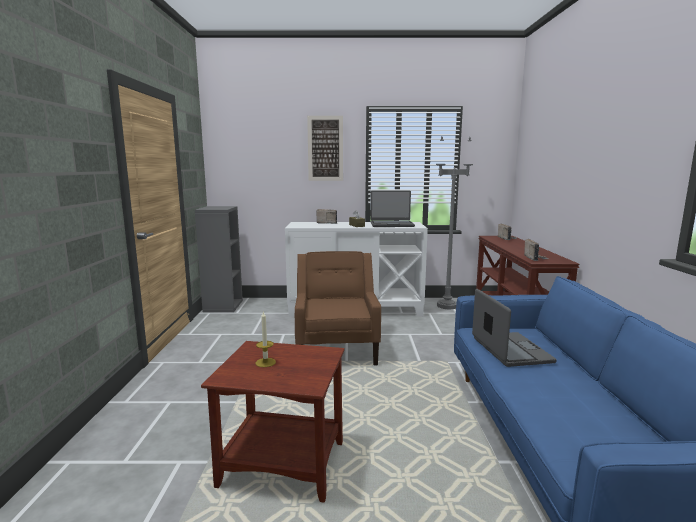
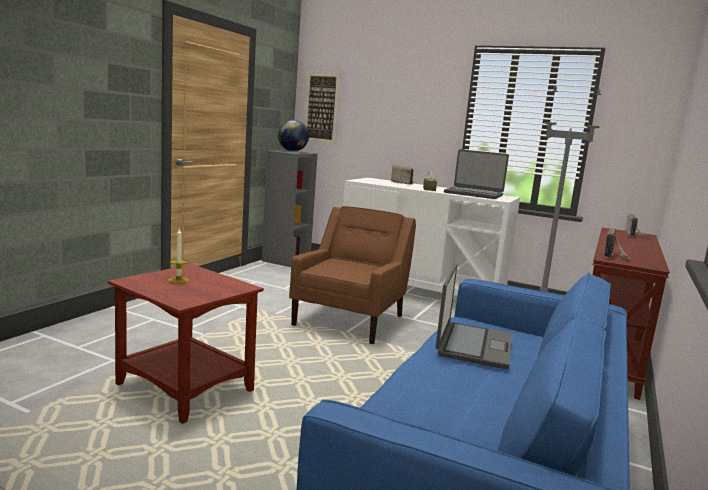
camera: 25 degrees right, 0 degrees up
(215, 207) = (292, 151): none -> globe
(325, 148) = (421, 95): picture -> picture (321, 107)

